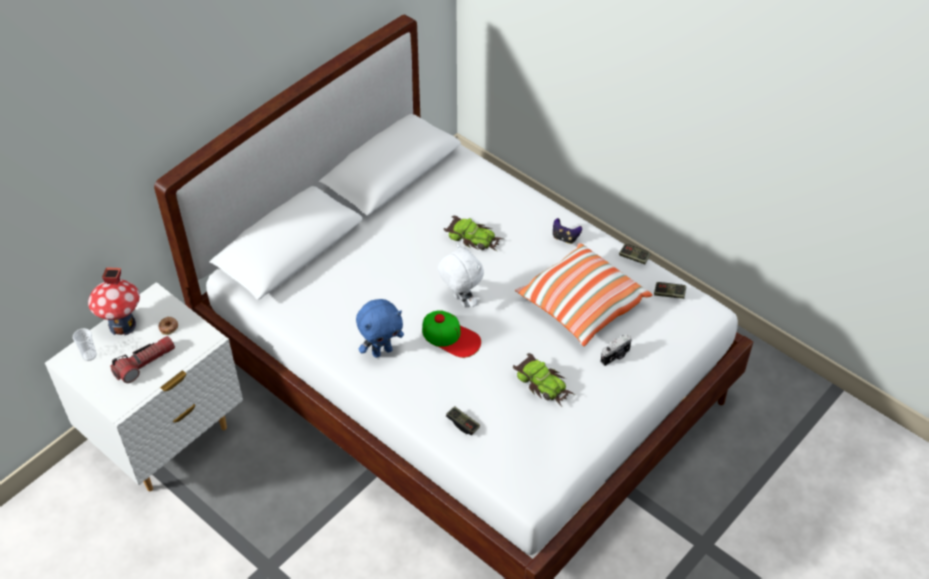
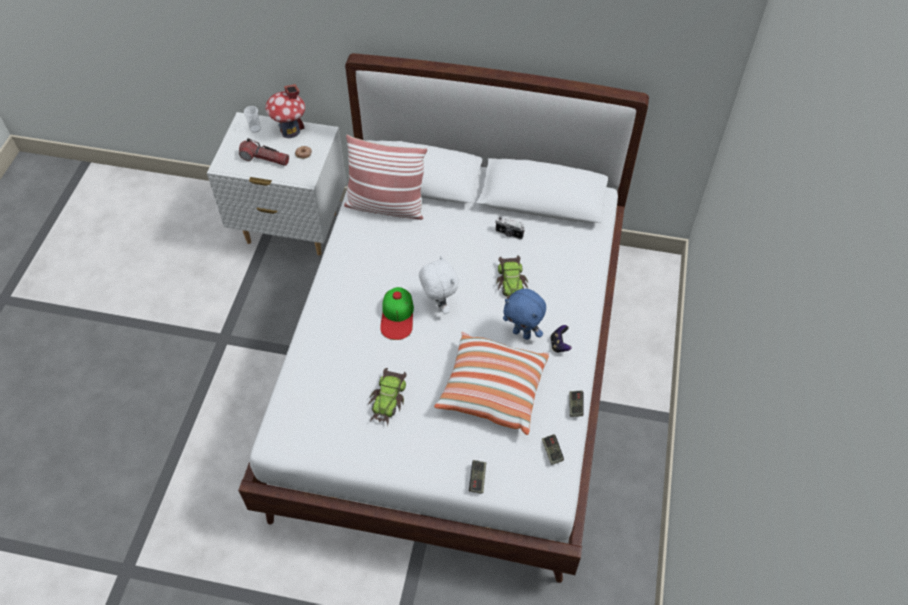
camera: 60 degrees right, 5 degrees up
(304, 289) = (386, 206): none -> pillow
(382, 351) = (357, 280): blue plush toy -> blue plush toy (522, 333)
(460, 301) = (438, 305): white plush toy -> white plush toy turned 45 degrees counterclockwise
(462, 424) = (317, 364): game controller -> game controller (477, 479)
(616, 356) = (452, 440): camera -> camera (509, 234)

